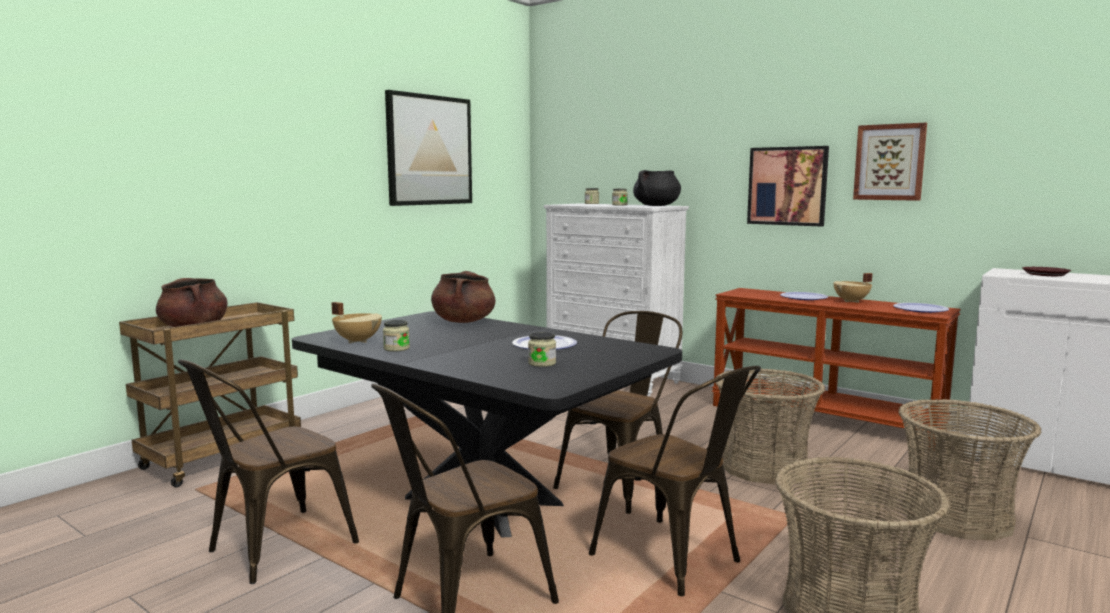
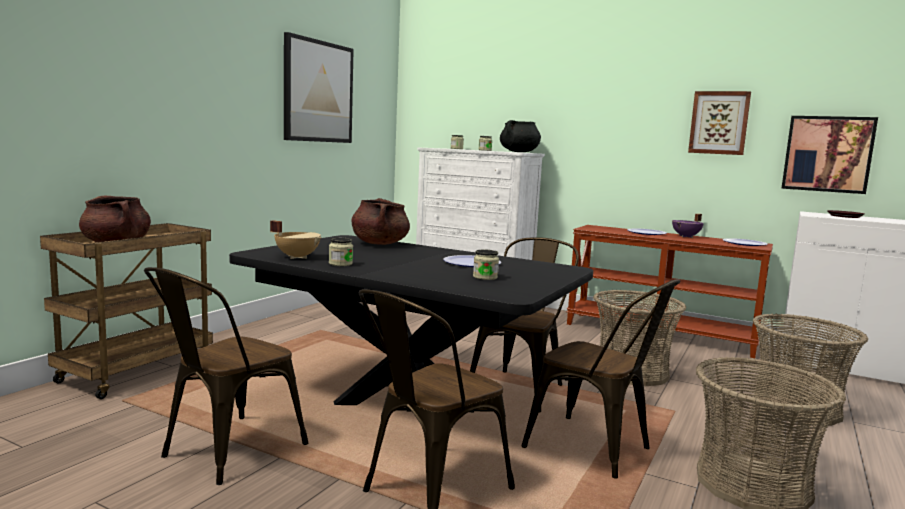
camera: 10 degrees left, 0 degrees up
(787, 186) = (632, 139): picture -> picture (827, 154)
(852, 301) = (686, 236): beige cooking pot -> purple cooking pot

